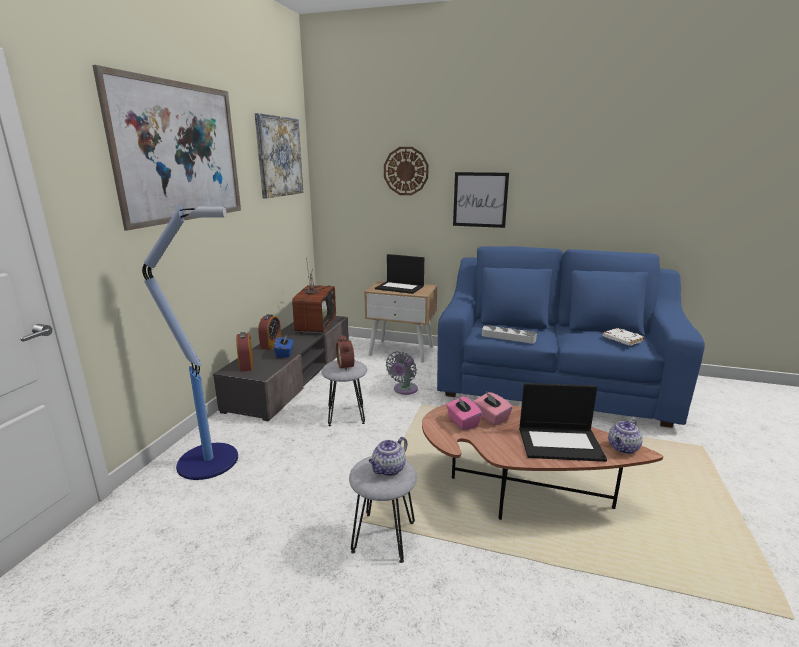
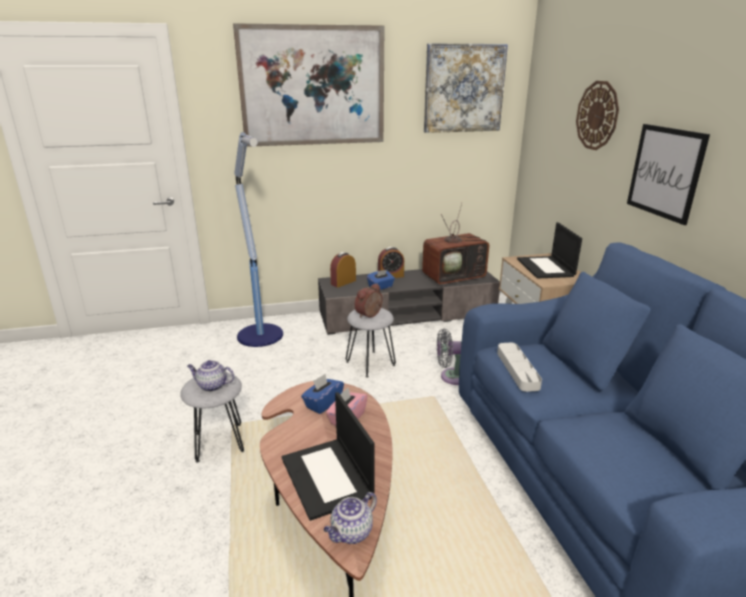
camera: 60 degrees right, 5 degrees up
(462, 422) = (323, 403): pink tissue box -> blue tissue box
(621, 339) = (636, 464): white book -> none
(623, 448) = (351, 533): teapot -> teapot turned 60 degrees counterclockwise

